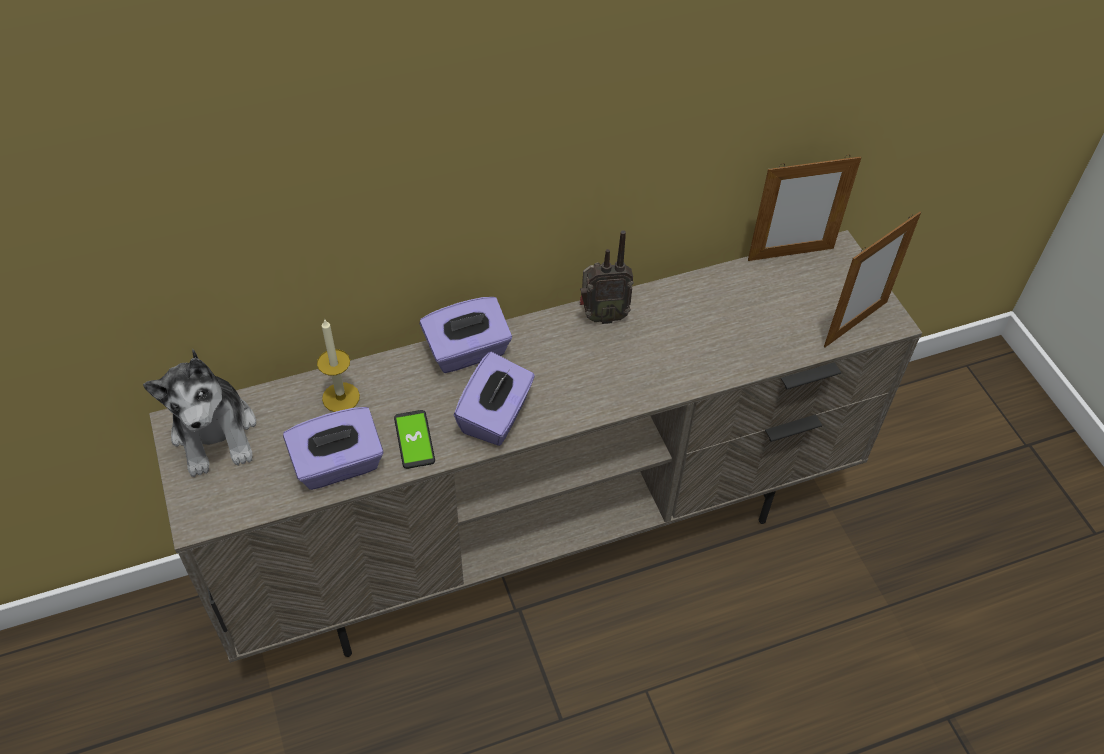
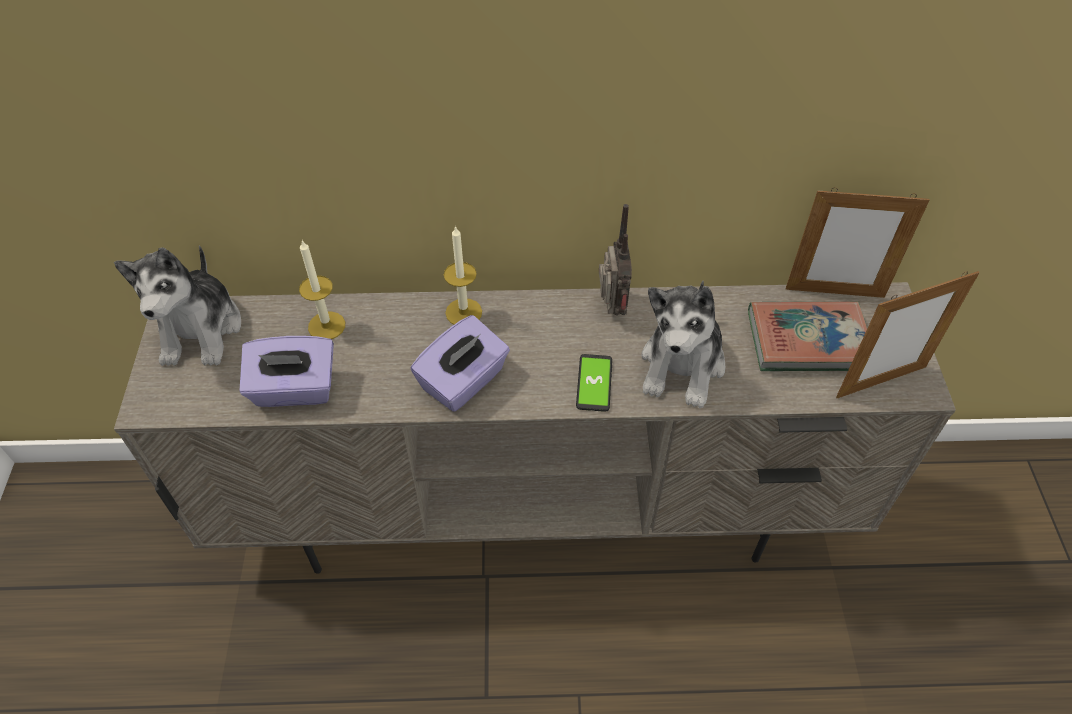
camera: 20 degrees right, 0 degrees up
(414, 440) = (376, 384): phone -> phone (594, 383)
(467, 352) = (463, 312): purple tissue box -> candle
(602, 316) = (611, 309): radio -> radio turned 105 degrees counterclockwise
(685, 351) = (682, 365): none -> plush toy
(783, 303) = (807, 341): none -> book

